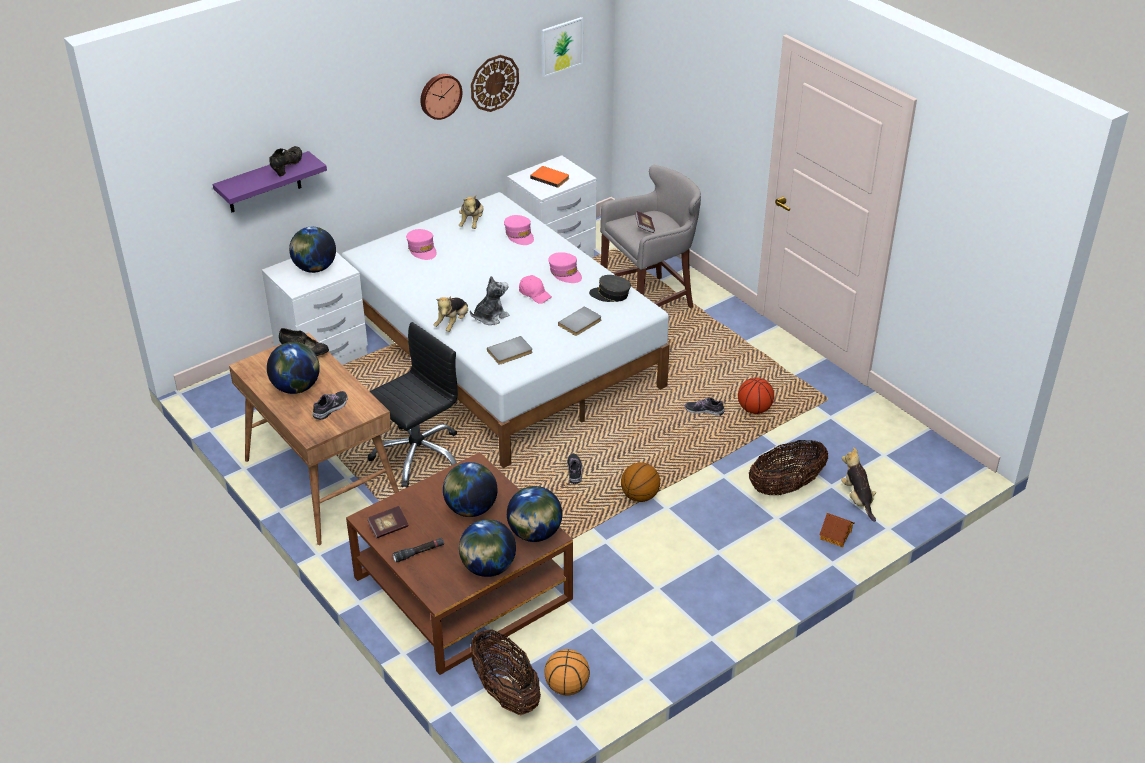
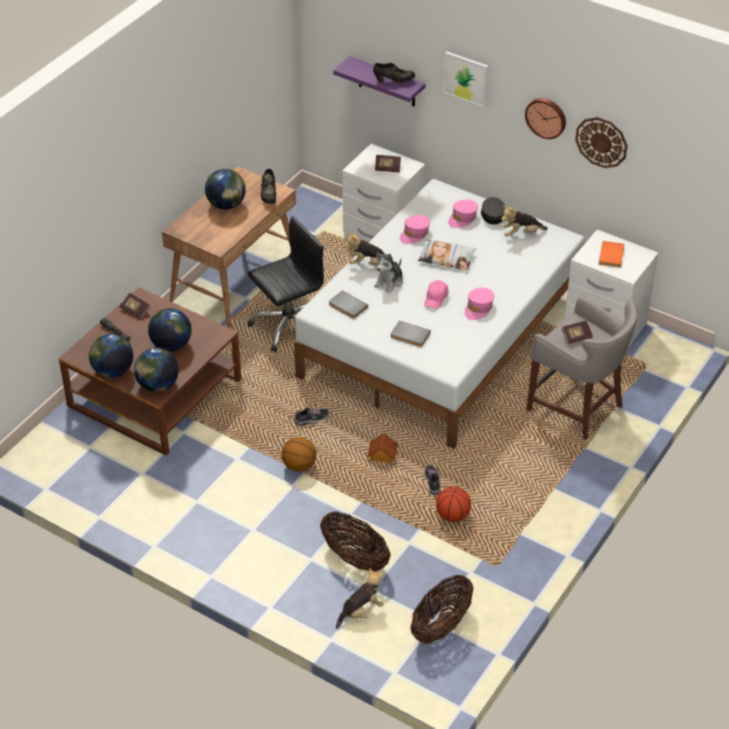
camera: 70 degrees right, 5 degrees up
(315, 268) = (387, 168): globe -> book
(331, 408) = (210, 228): shoe -> none
(417, 455) = (289, 326): black office chair -> black office chair turned 60 degrees counterclockwise
(477, 273) = (446, 258): none -> pillow
(490, 317) = (389, 282): plush toy -> plush toy turned 90 degrees clockwise
(506, 692) = (62, 444): basket -> basket (441, 625)
(519, 235) = (520, 266): pink cap -> pink cap (414, 234)
(561, 46) = (678, 156): picture -> picture (466, 78)
(566, 687) = (77, 475): basketball -> none
(610, 294) = (462, 343): grey cap -> grey cap (492, 215)
(836, 535) = (306, 604): toy house -> toy house (382, 455)

